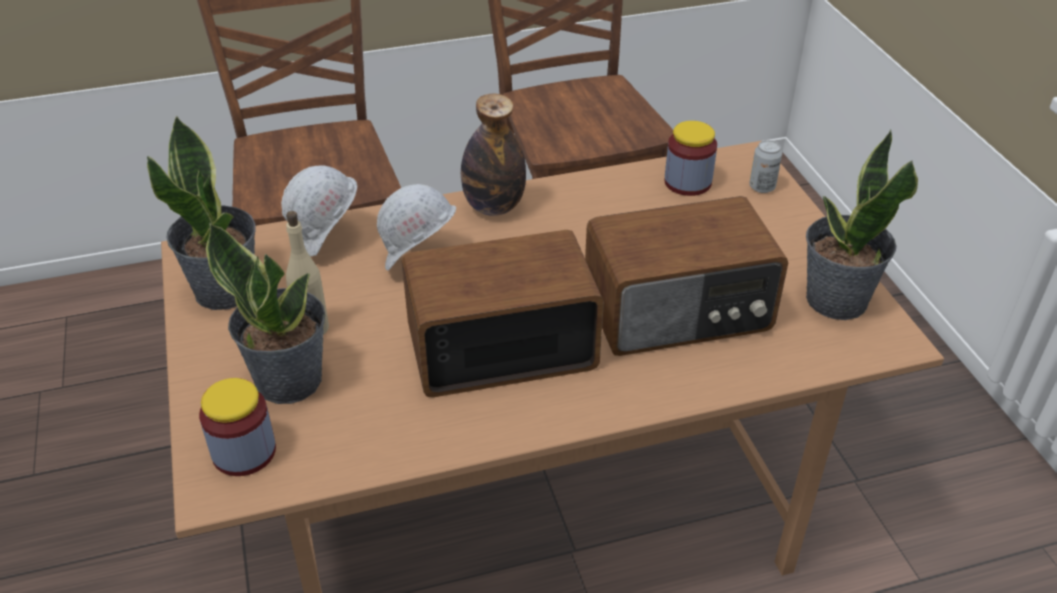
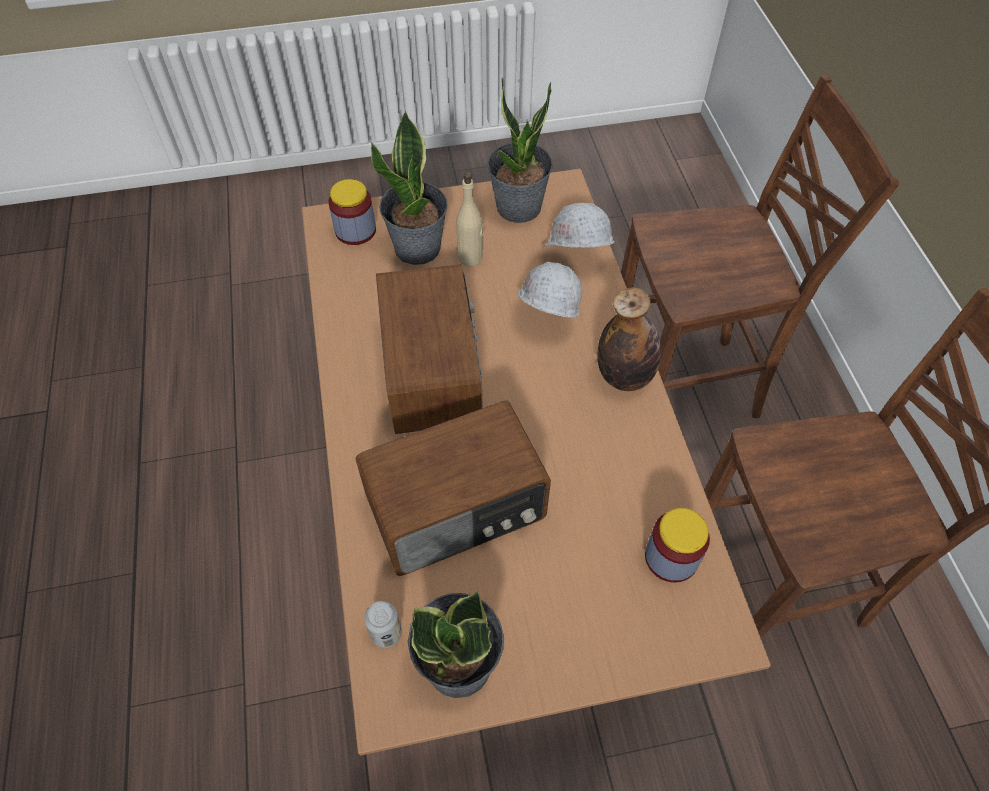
camera: 95 degrees right, 15 degrees up
(679, 312) = (457, 510): radio -> radio turned 105 degrees counterclockwise
(762, 187) = (664, 638): can -> can (386, 633)

